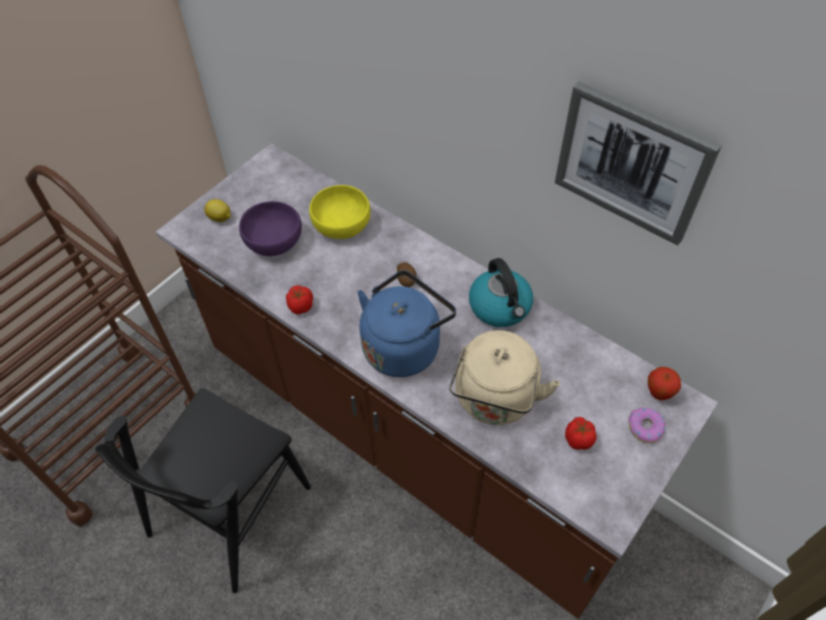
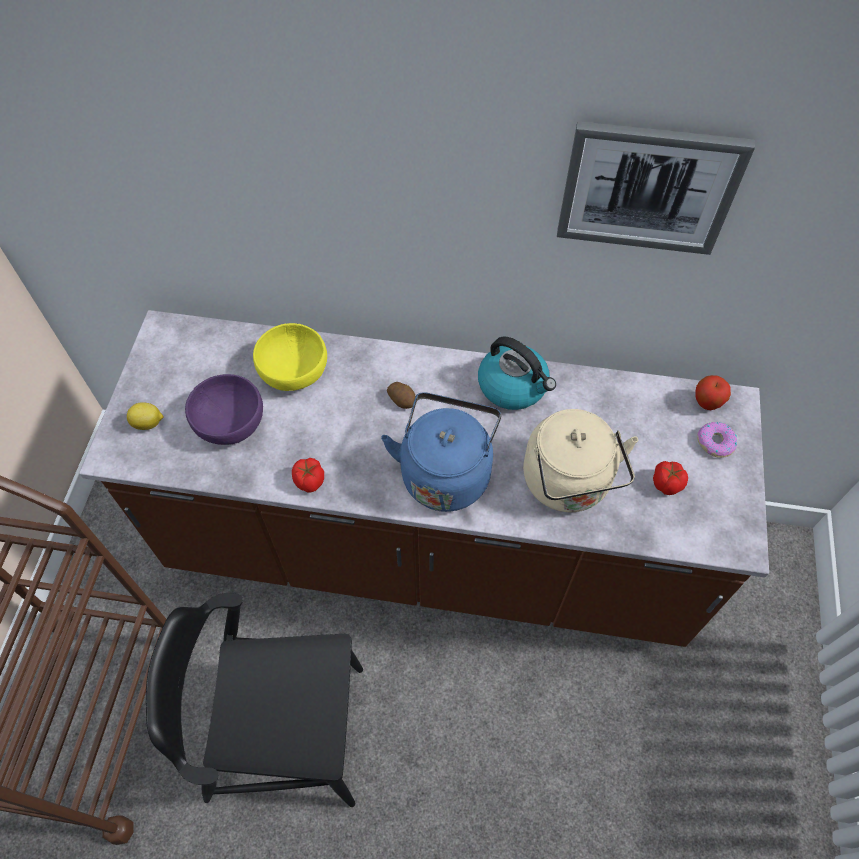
camera: 30 degrees left, 5 degrees up
(229, 511) = (285, 732): black chair -> black chair turned 90 degrees clockwise

